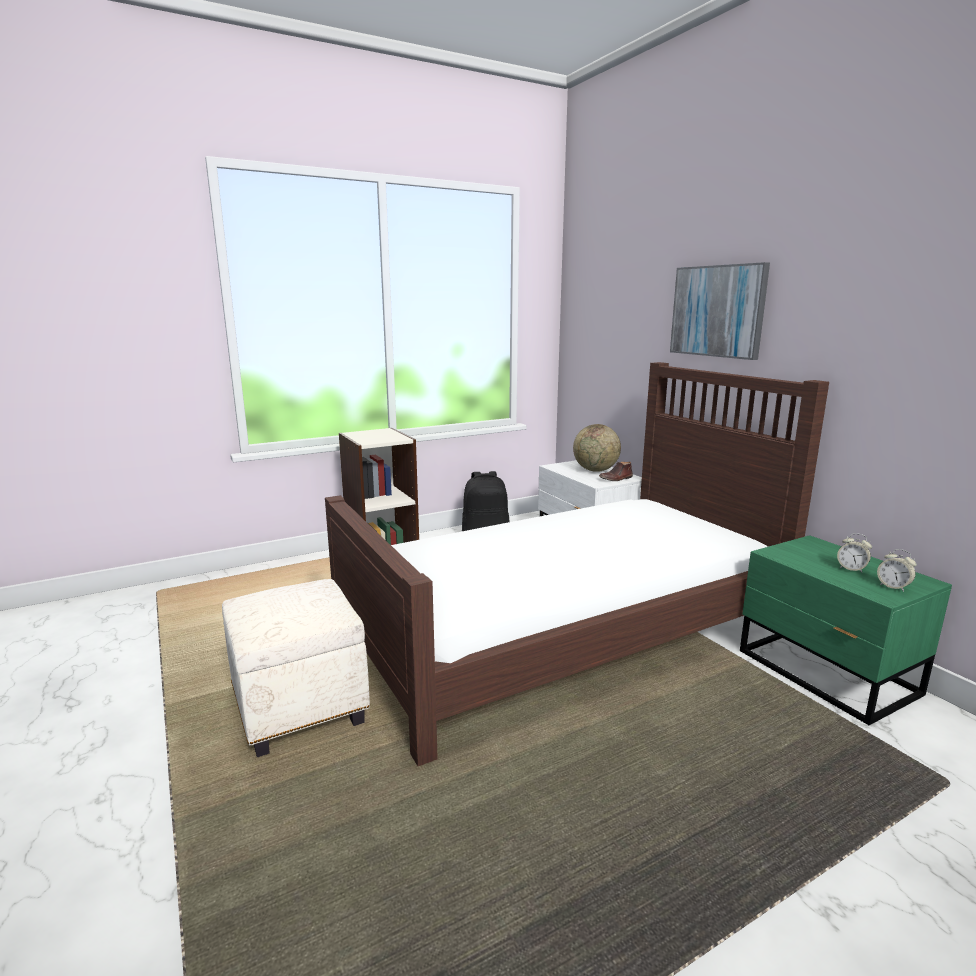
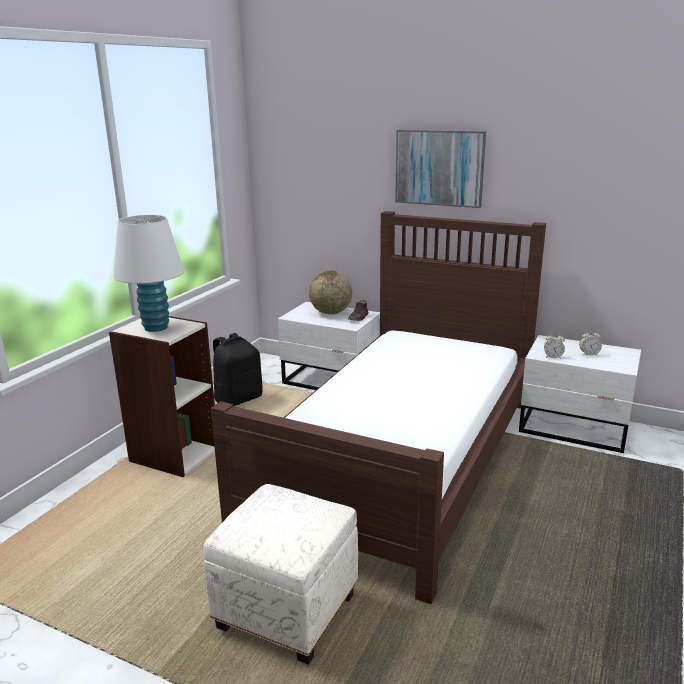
camera: 35 degrees left, 5 degrees up
(373, 435) = (156, 327): none -> white table lamp
(827, 674) = (575, 429): green nightstand -> white nightstand
(893, 587) = (621, 360): alarm clock -> alarm clock (553, 357)

